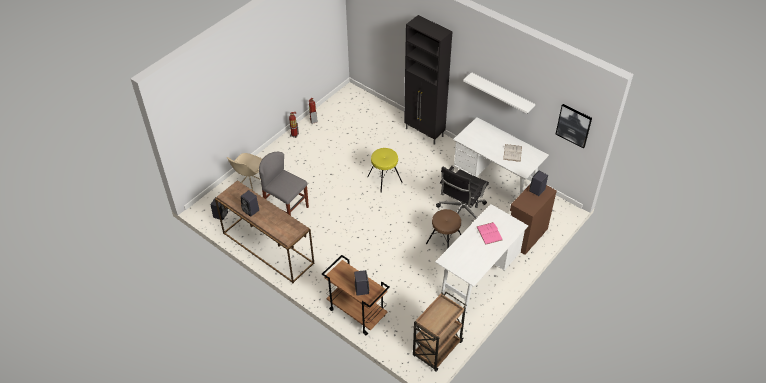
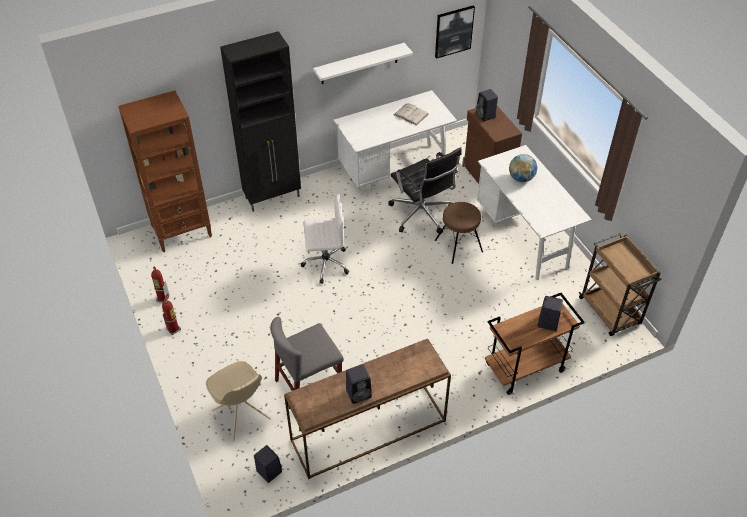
camera: 65 degrees left, 0 degrees up
(368, 106) = (182, 231): none -> brown bookcase
(384, 179) = (325, 263): yellow stool -> white office chair
(489, 233) = (521, 178): pink book -> globe

